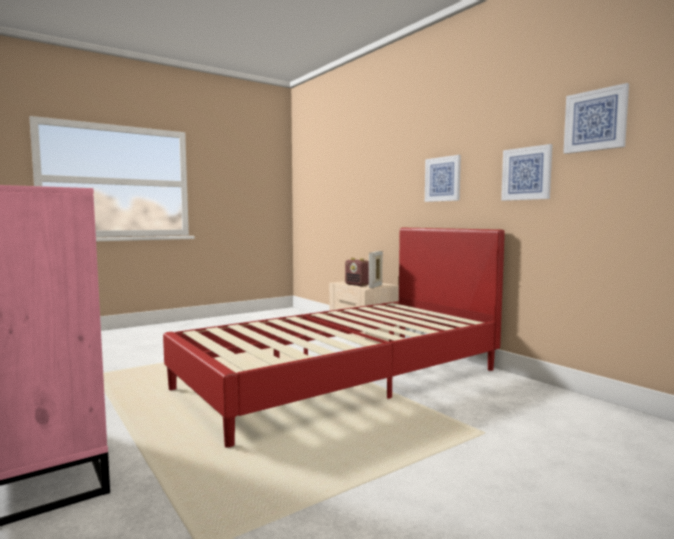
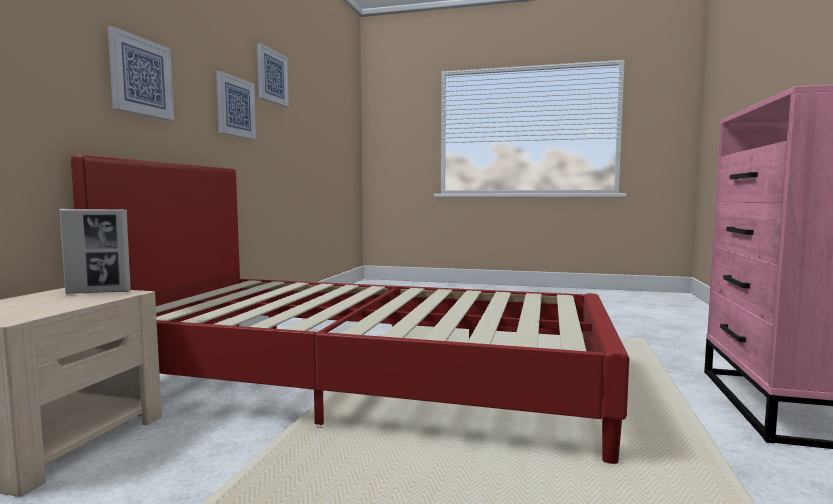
camera: 130 degrees left, 0 degrees up
(357, 285) = (69, 302): radio -> none

